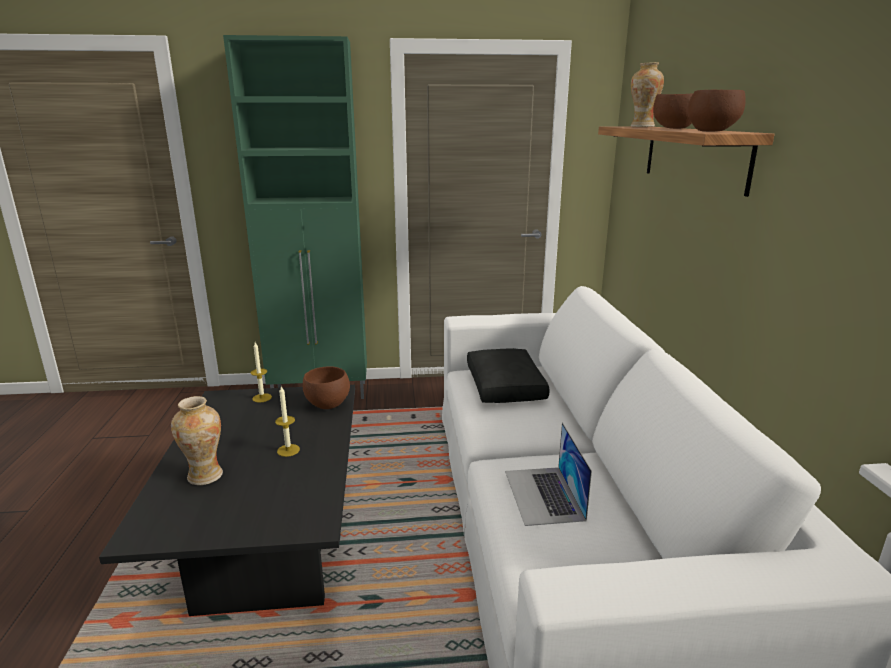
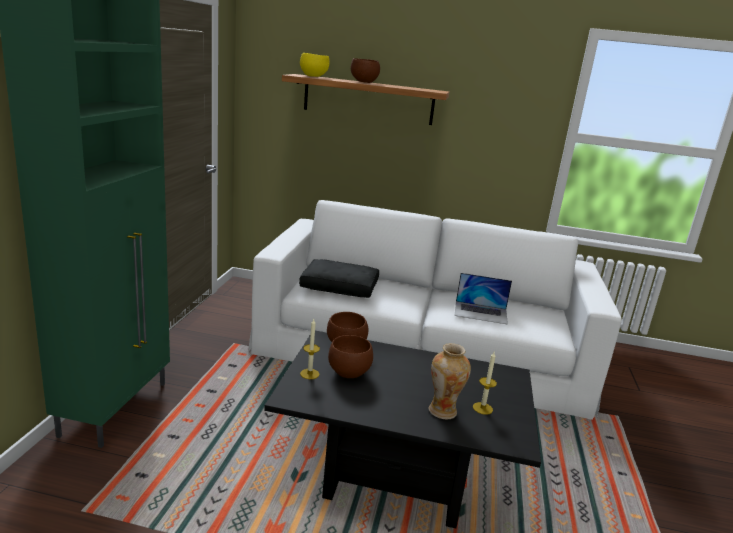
camera: 75 degrees left, 0 degrees up
(288, 450) = (416, 372): candle -> candle (482, 408)
(642, 126) = (313, 76): vase -> yellow bowl
(710, 131) = (421, 89): brown bowl -> brown bowl (347, 373)

